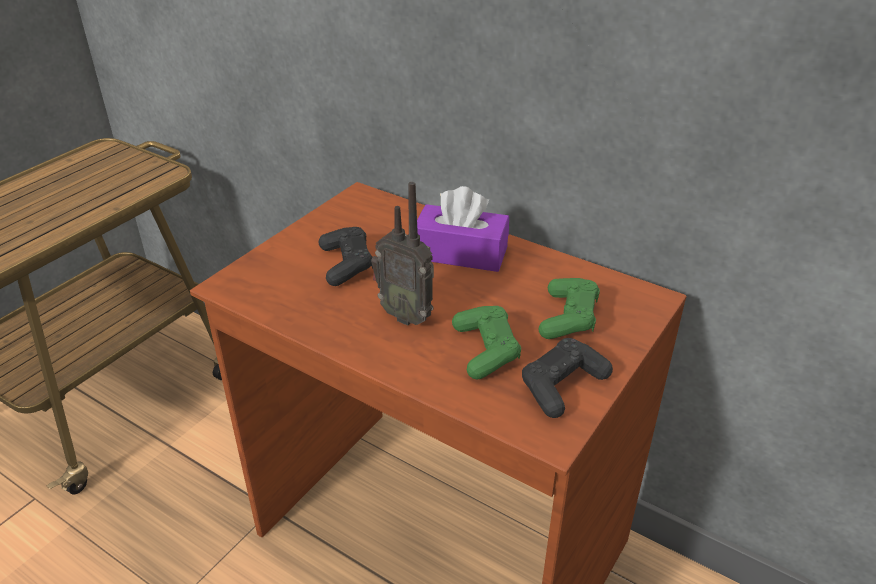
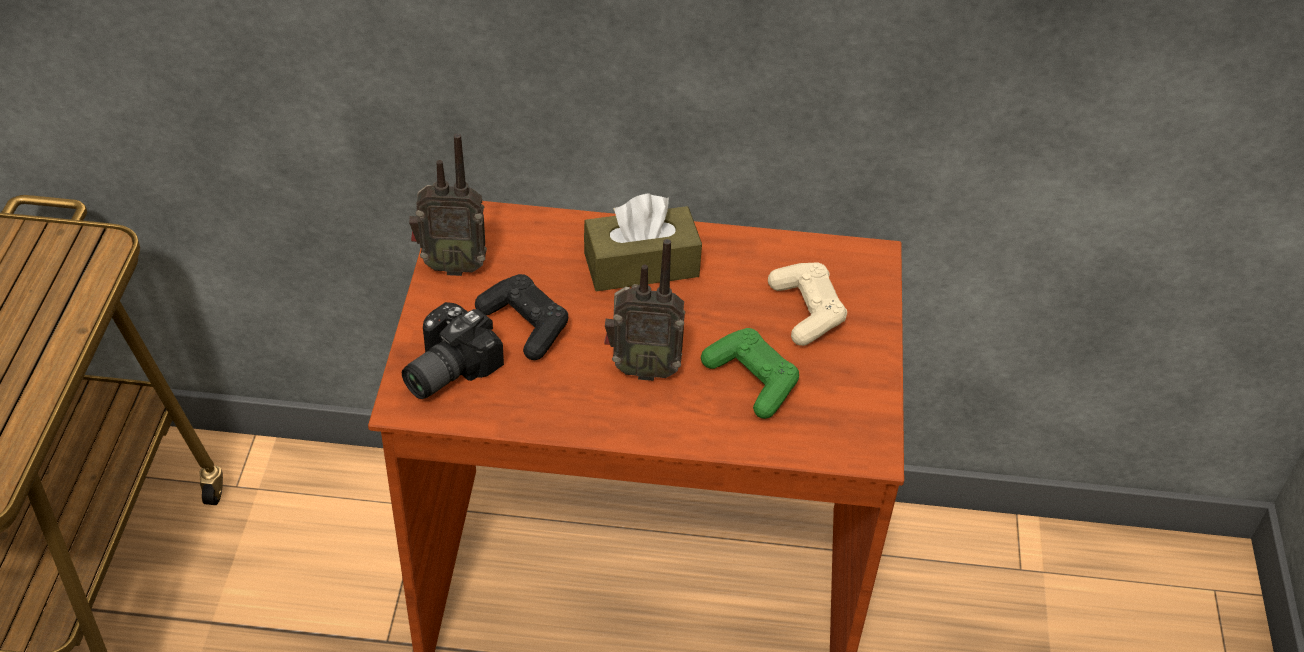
camera: 30 degrees left, 10 degrees up
(268, 273) = (444, 369): none -> camera
(330, 218) = (452, 265): none -> radio
(460, 253) = (641, 265): purple tissue box -> brown tissue box
(562, 385) = (848, 393): black game controller -> none
(568, 318) = (806, 311): green game controller -> beige game controller

